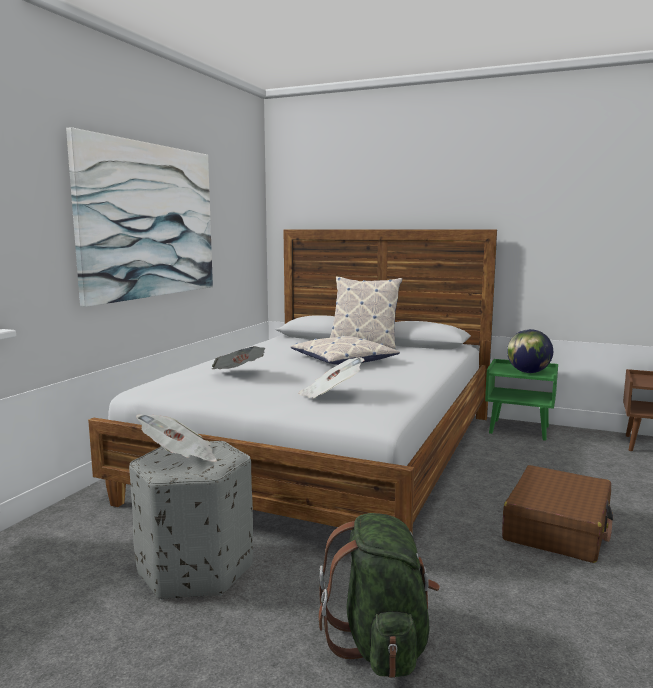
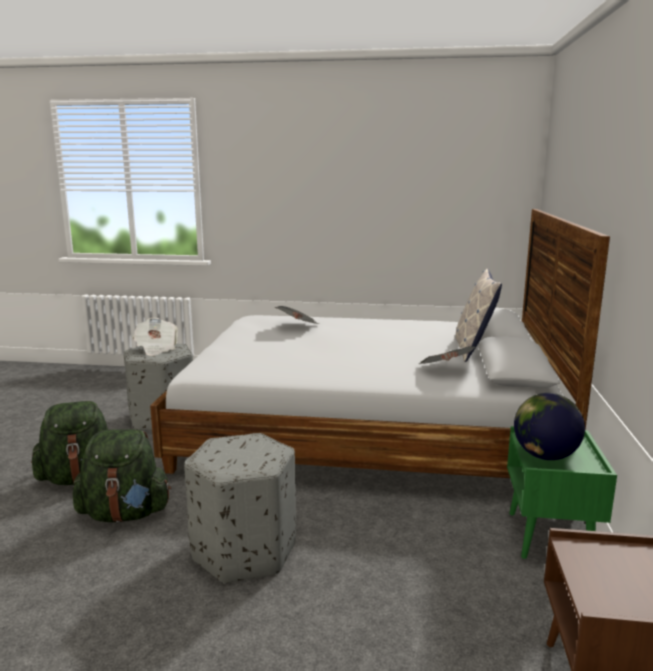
camera: 75 degrees right, 5 degrees up
(149, 221) = (338, 198): picture -> none
(330, 395) = (253, 354): newspaper -> newspaper (445, 370)
(343, 360) = (384, 349): pillow -> none
(491, 597) = (125, 514): none -> green backpack
(557, 528) = (245, 551): brown suitcase -> grey ottoman

